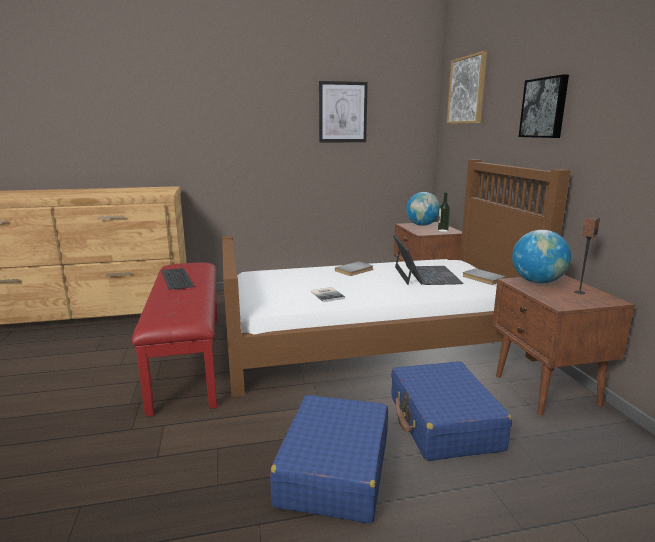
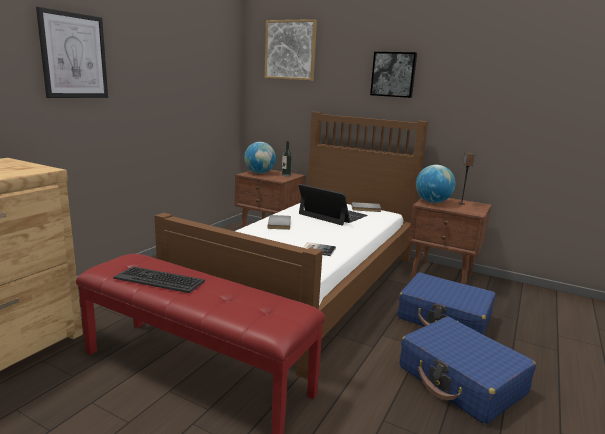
camera: 50 degrees left, 0 degrees up
(342, 112) = (177, 60): picture -> picture (74, 56)

